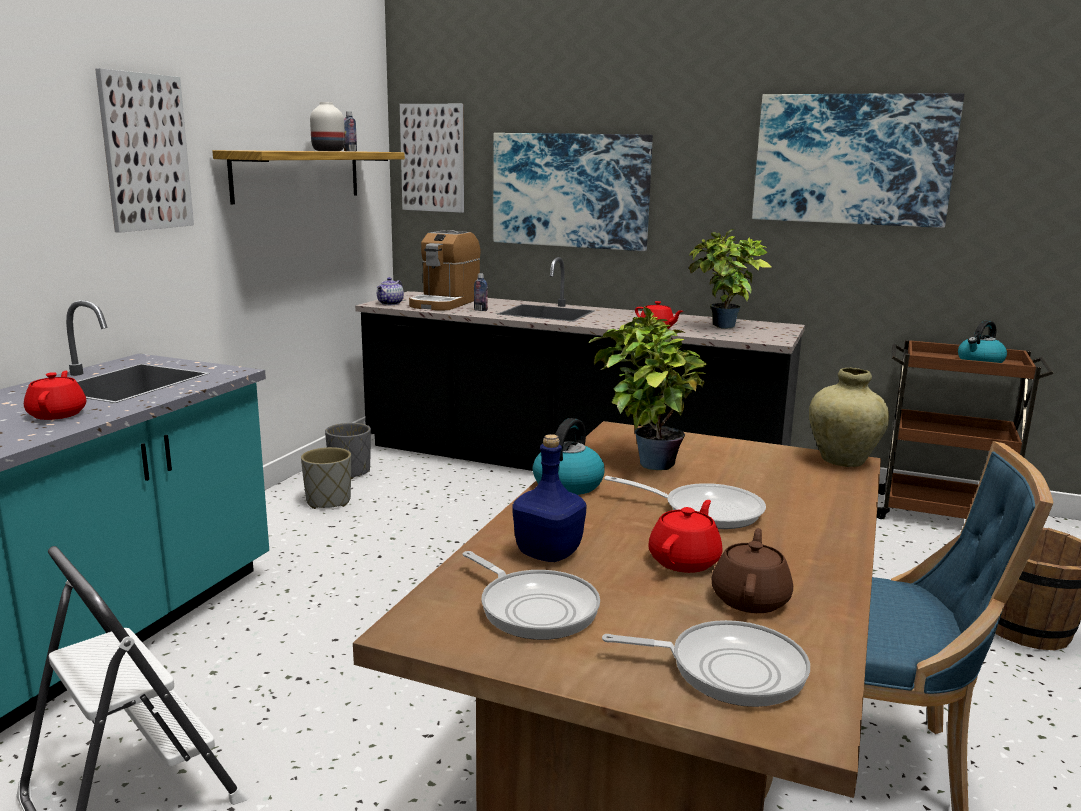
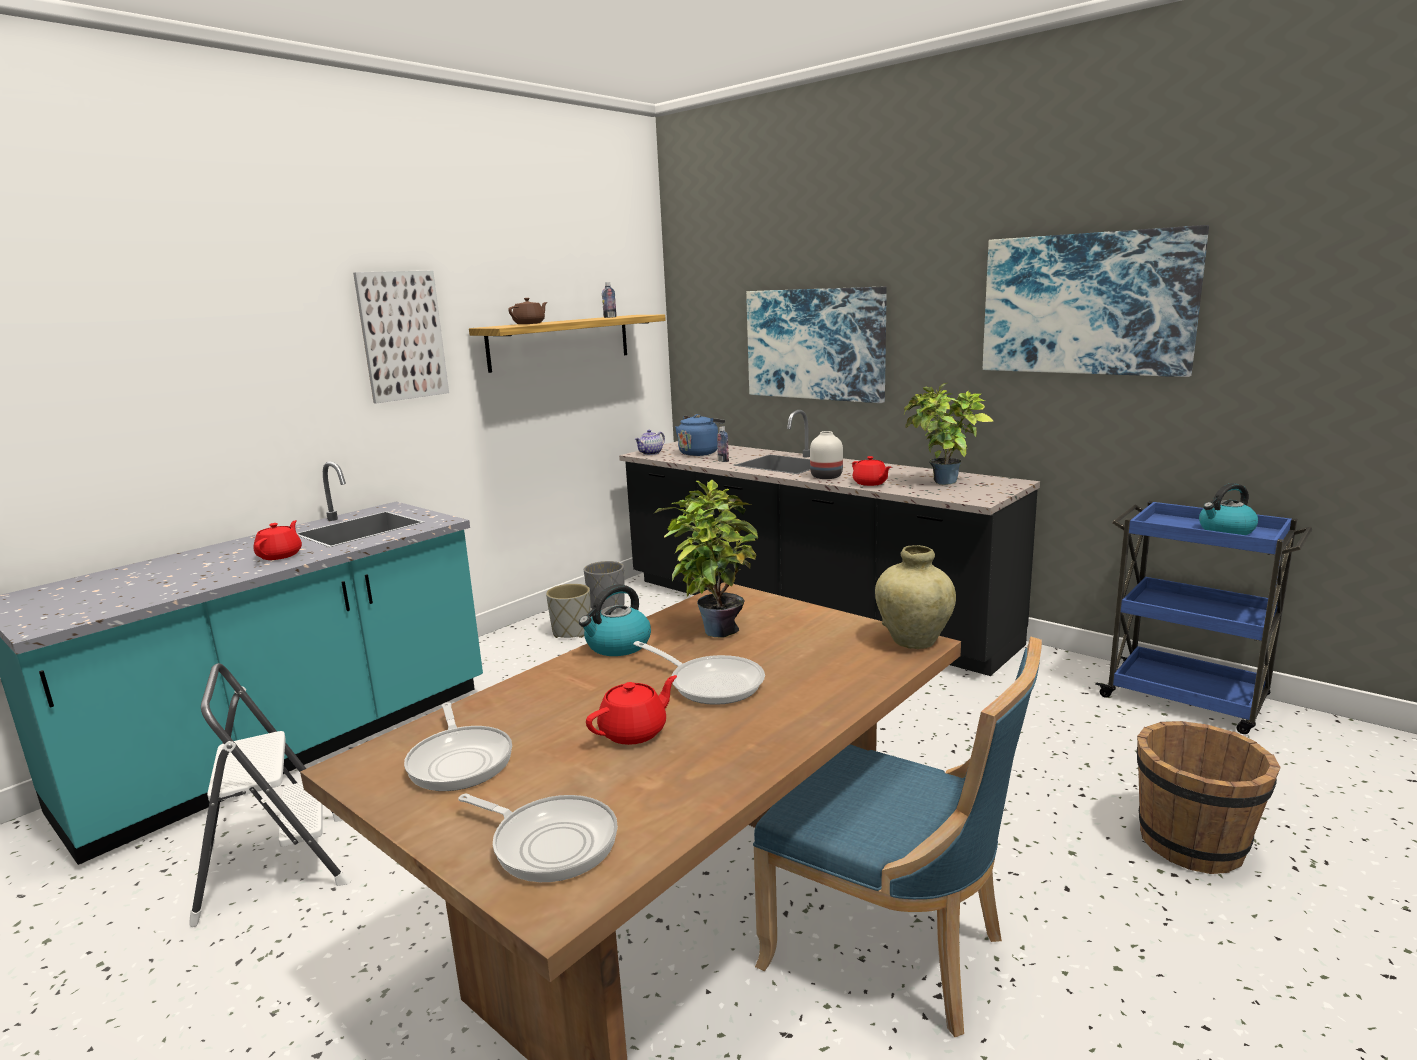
camera: 20 degrees right, 0 degrees up
(329, 151) = (586, 319): white vase -> white vase (826, 477)
(432, 158) = (699, 317): picture -> none
(445, 303) = (700, 453): coffee machine -> blue kettle
(549, 554) = (528, 711): blue bottle -> none
(751, 599) = (649, 777): brown teapot -> brown teapot (530, 323)
(942, 515) = (1186, 700): brown cart -> blue cart

